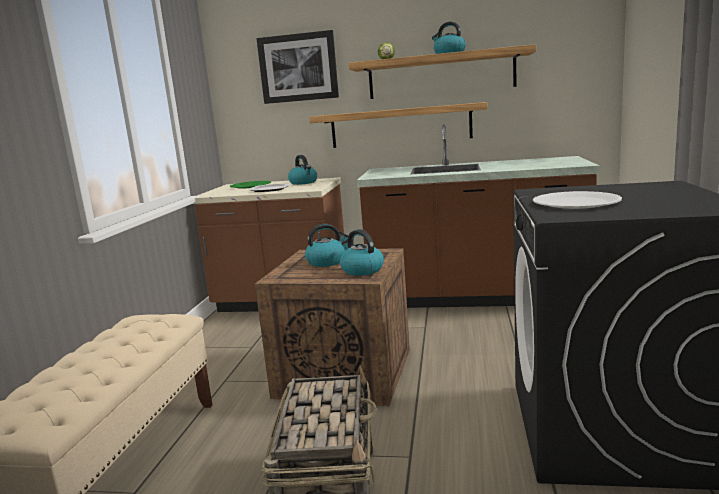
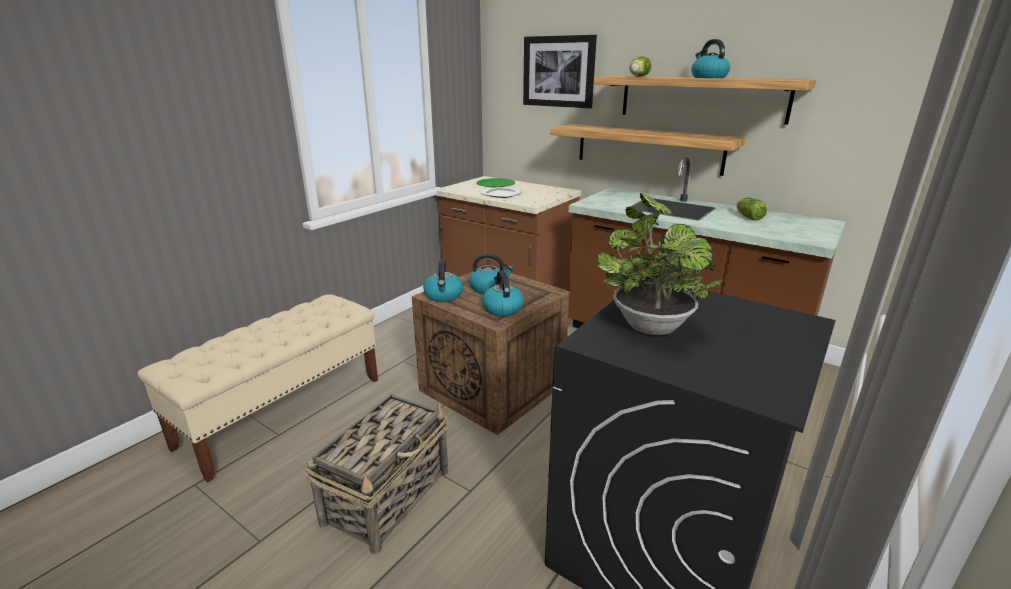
camera: 25 degrees right, 10 degrees up
(303, 182) = (540, 191): kettle -> kettle (444, 296)
(511, 163) = (747, 217): none -> lettuce
(576, 203) = (648, 323): white plate -> potted plant

